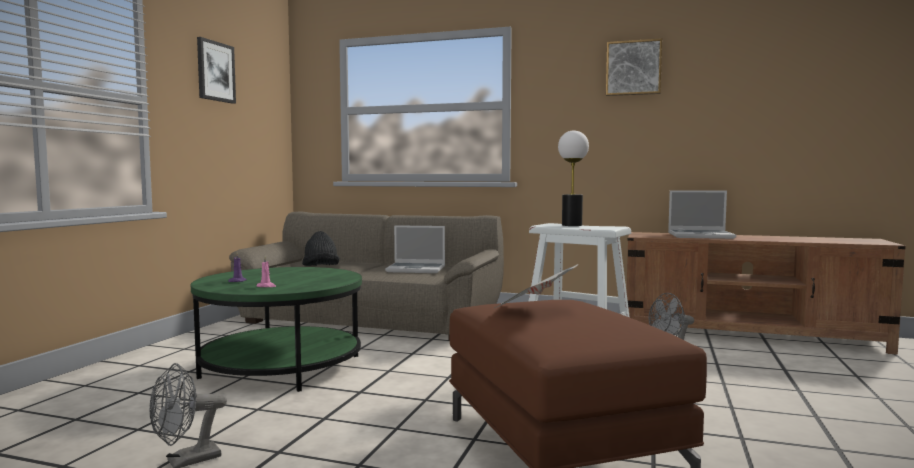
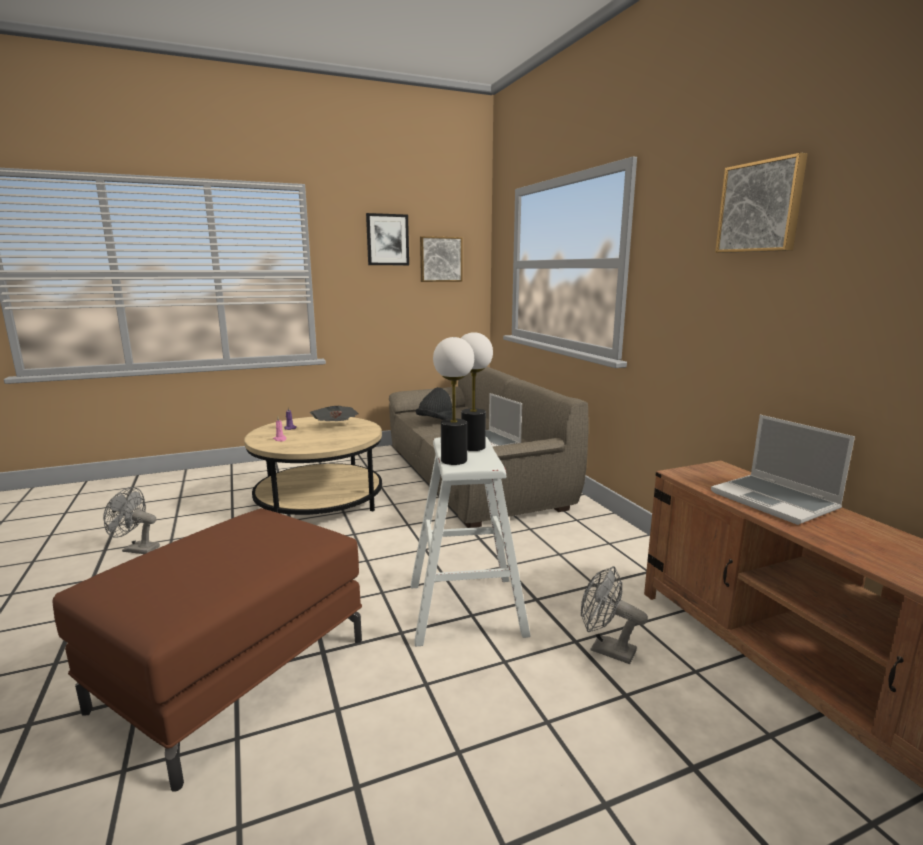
camera: 50 degrees right, 10 degrees up
(257, 101) = (440, 259): none -> picture
(282, 366) = (320, 500): green coffee table -> beige coffee table
(533, 310) = (236, 537): newspaper -> newspaper (335, 427)
(595, 227) = (454, 460): none -> table lamp

